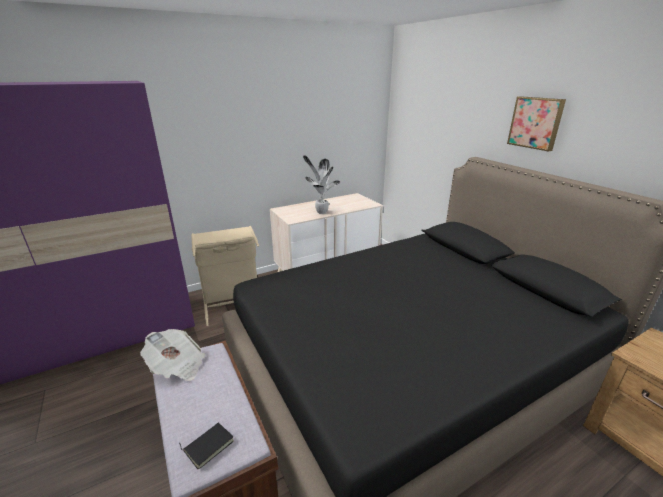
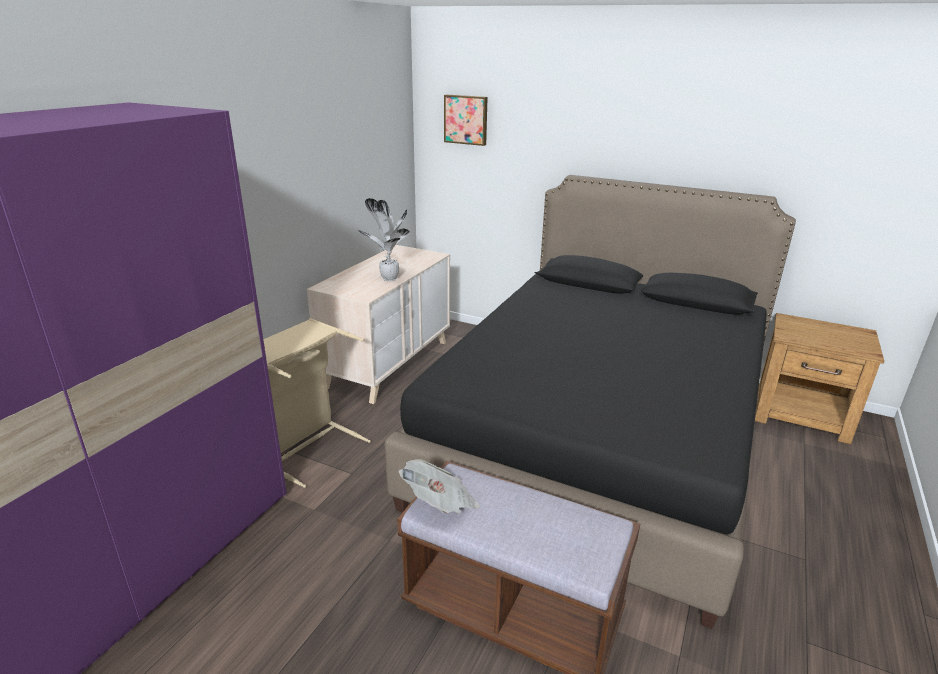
camera: 35 degrees left, 0 degrees up
(208, 445) = (581, 544): black book -> none
(536, 123) = (638, 131): picture -> picture (466, 119)

